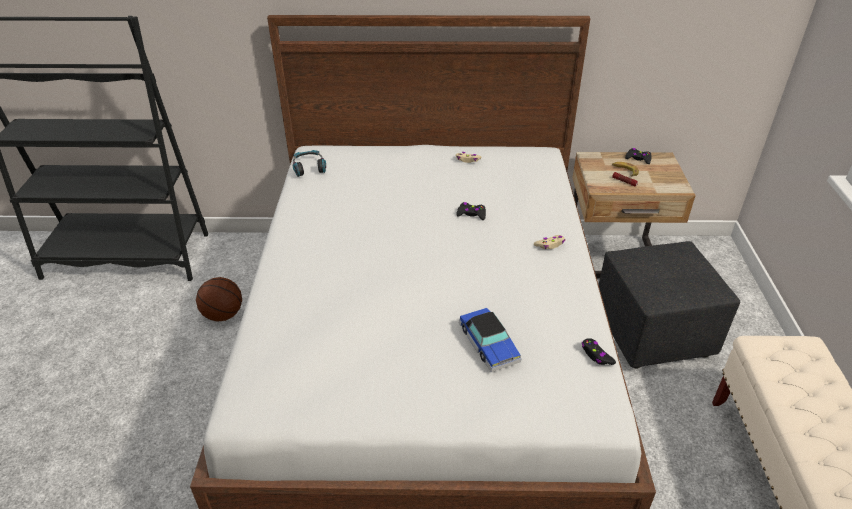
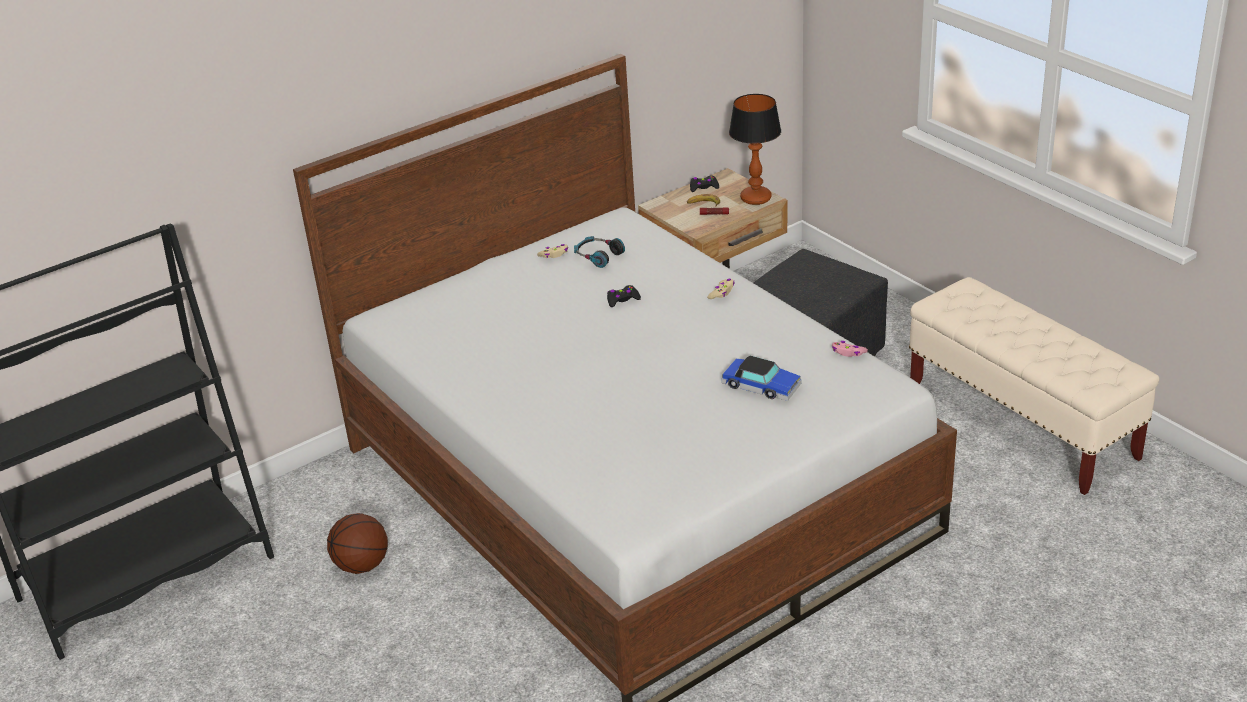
camera: 35 degrees left, 5 degrees down
(309, 167) = (397, 333): headphones -> headphones (598, 256)
(596, 355) = (848, 352): black game controller -> pink game controller
(670, 184) = (756, 198): none -> table lamp

